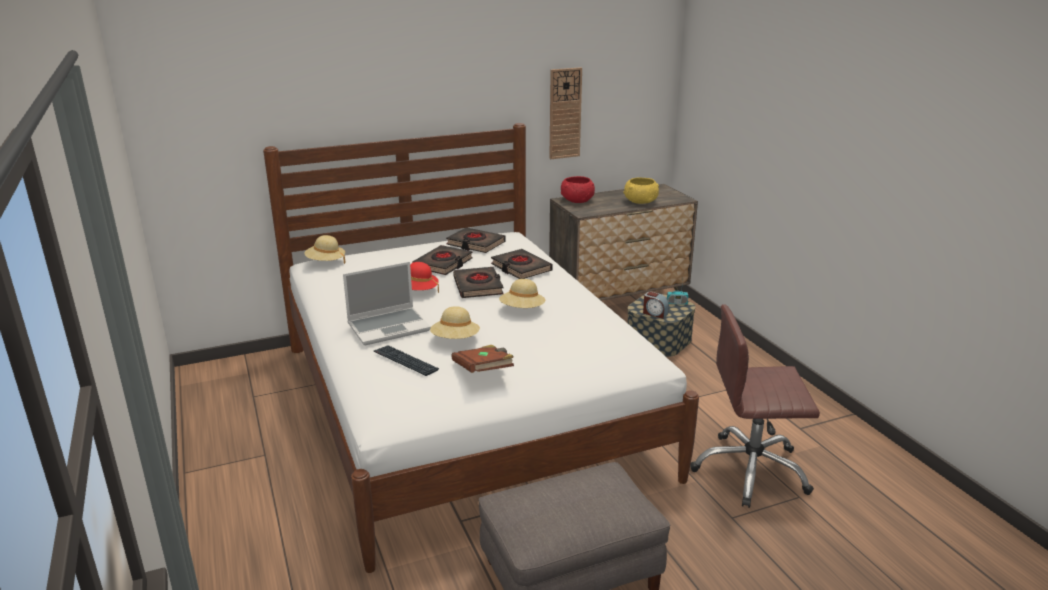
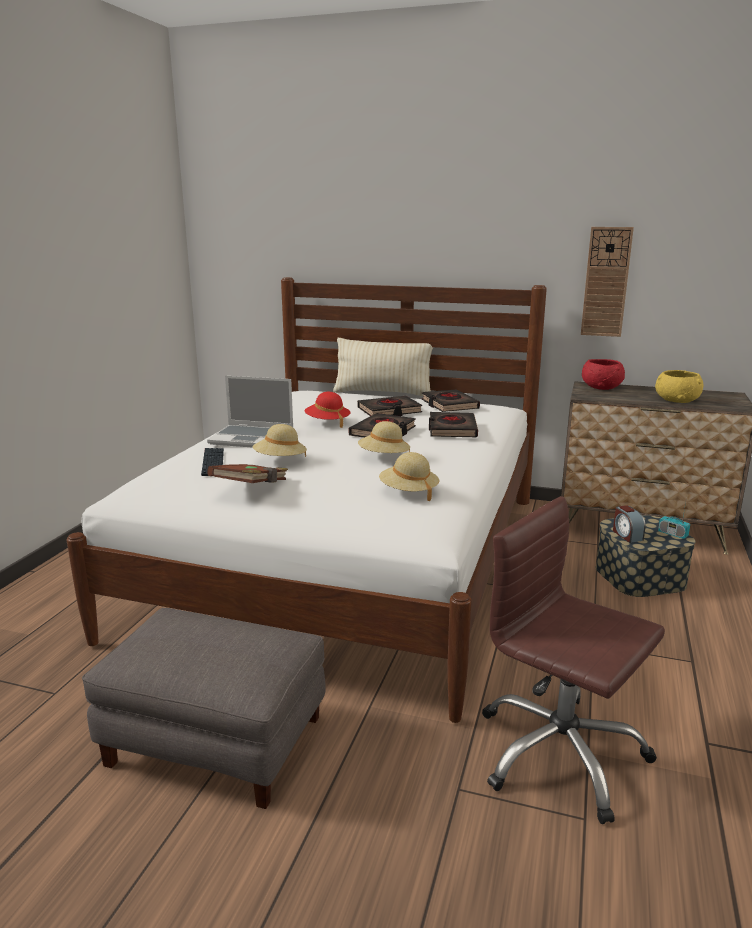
camera: 40 degrees right, 5 degrees down
(325, 262) = (307, 391): beige hat -> beige hat (408, 492)
(393, 245) = (383, 393): none -> beige pillow

